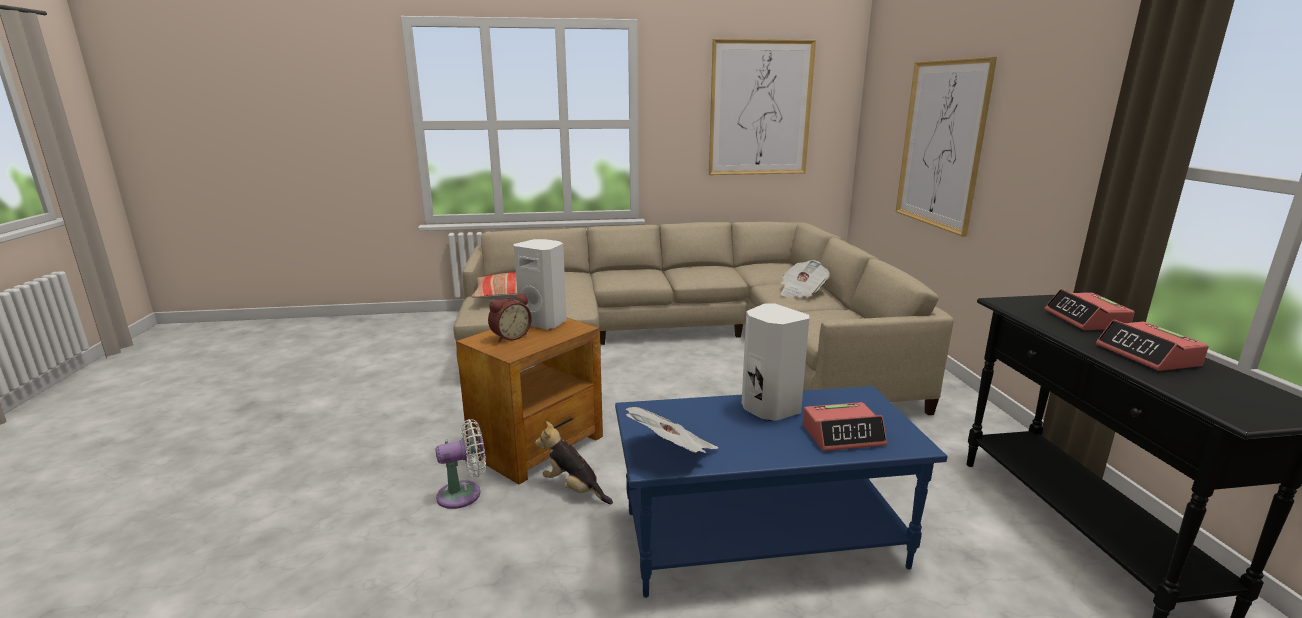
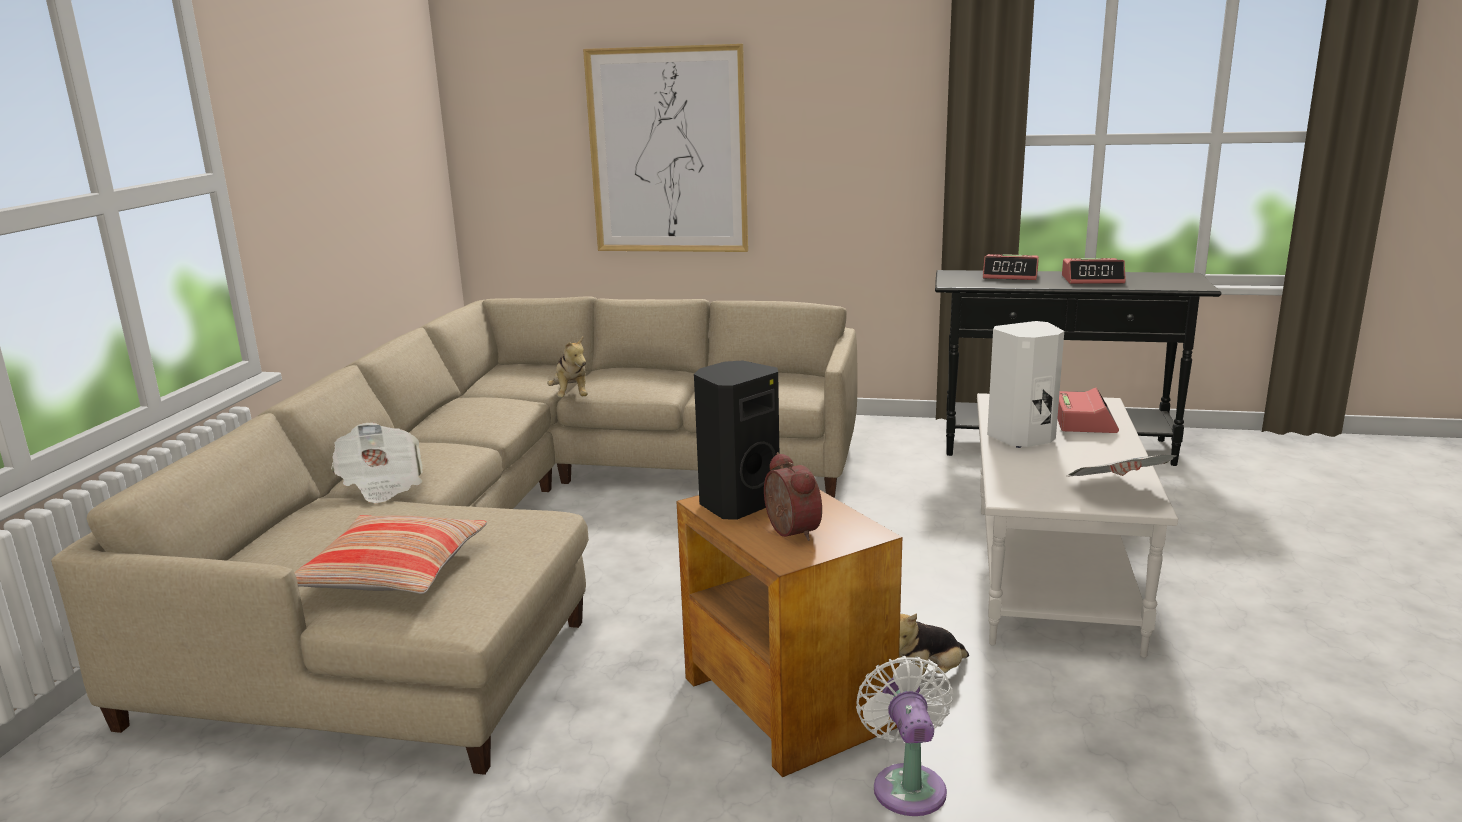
camera: 70 degrees left, 0 degrees up
(544, 322) = (737, 504): white speaker -> black speaker
(757, 285) = (571, 397): none -> plush toy
(760, 108) = (359, 130): picture -> none
(762, 537) = (1049, 575): blue coffee table -> white coffee table
(801, 292) = (639, 378): newspaper -> newspaper (381, 485)

